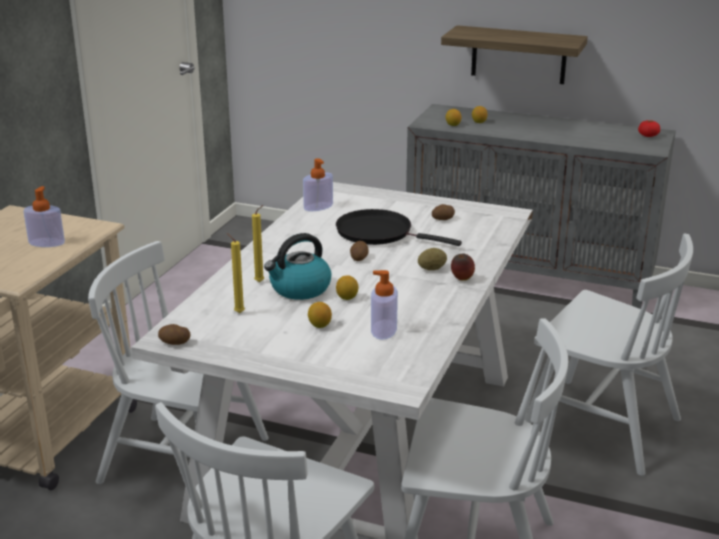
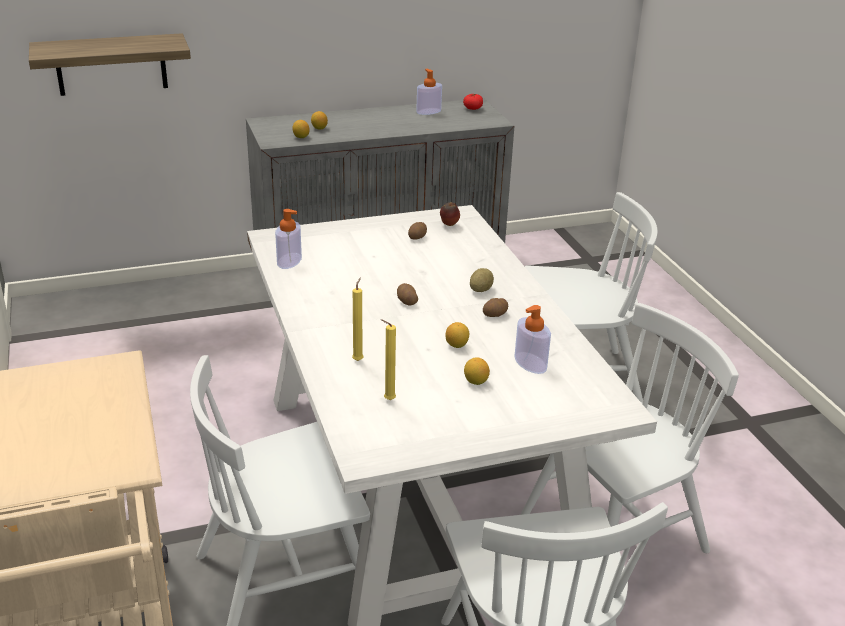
camera: 40 degrees left, 5 degrees up
(46, 243) = (90, 406): soap dispenser -> soap dispenser (428, 111)
(174, 343) = (380, 457): potato -> potato (495, 315)
(299, 289) = (404, 353): kettle -> none
(379, 233) = (385, 270): black frying pan -> none
(461, 280) = (517, 291): apple -> apple (449, 225)
(518, 55) = (332, 51): shelf -> shelf (111, 64)

